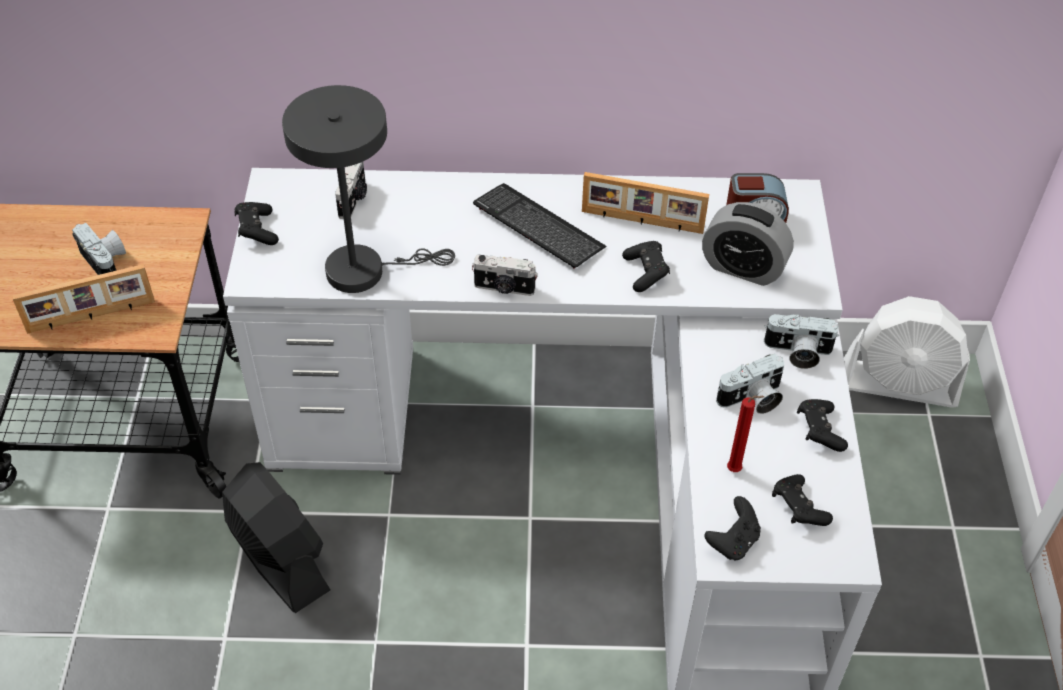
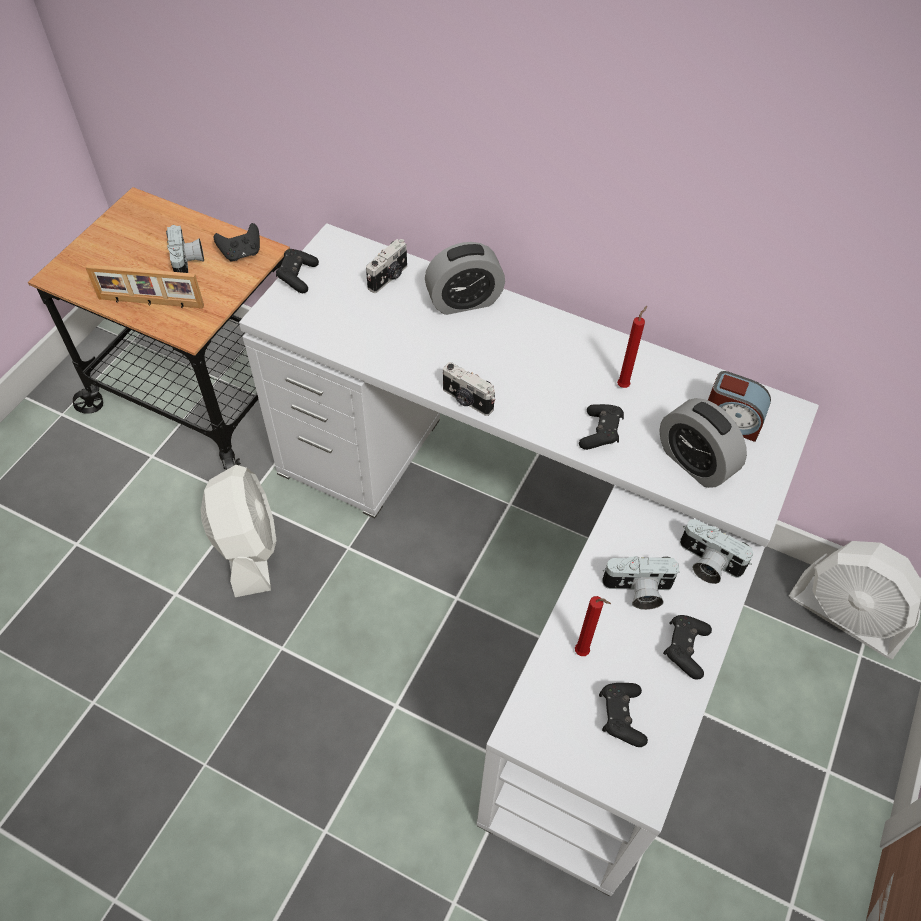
camera: 25 degrees right, 5 degrees up
(278, 558) = (248, 547): black fan -> white fan
(365, 270) = (361, 341): grey table lamp -> none
(444, 197) = (464, 301): none -> alarm clock
(538, 227) = (528, 356): keyboard -> none
(642, 222) = (624, 385): picture frame -> red candle
(733, 542) = (540, 722): black game controller -> black game controller (241, 253)

